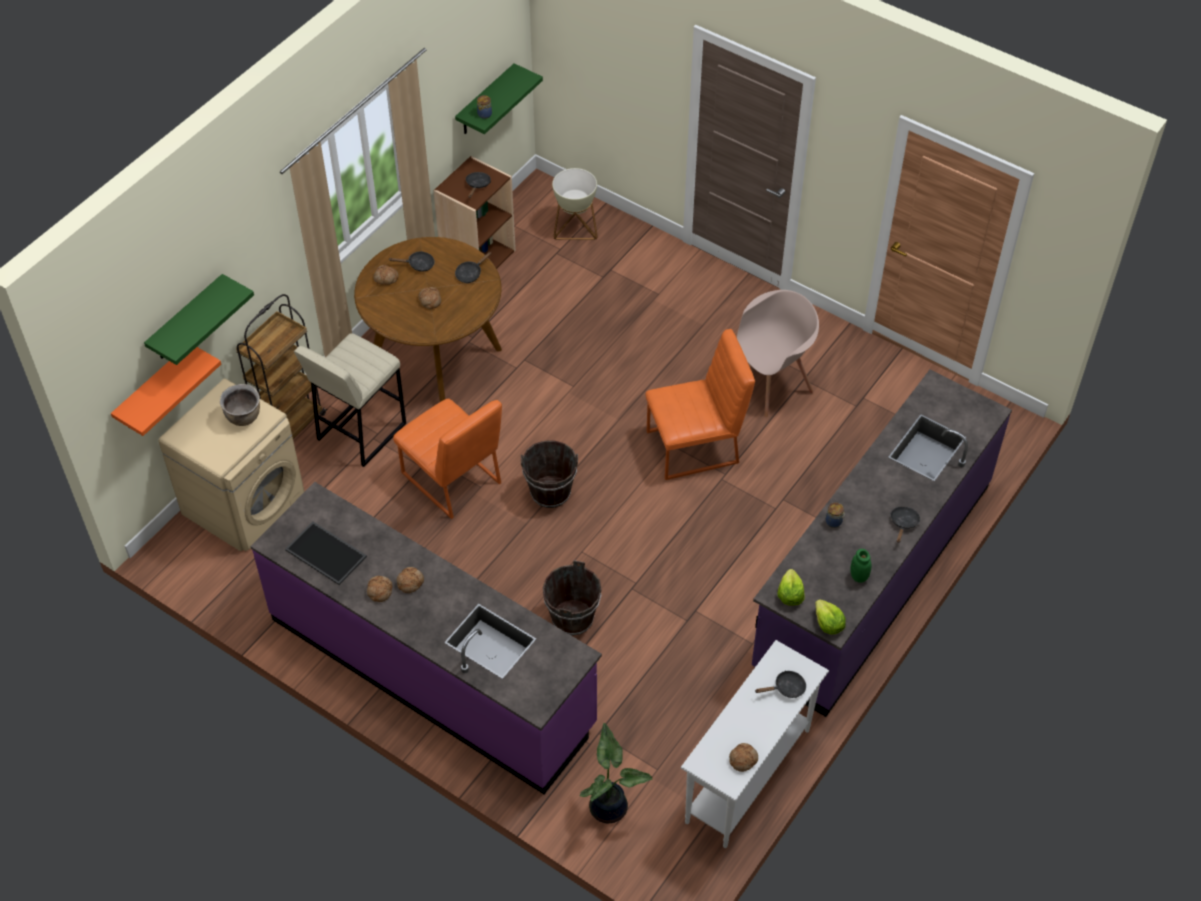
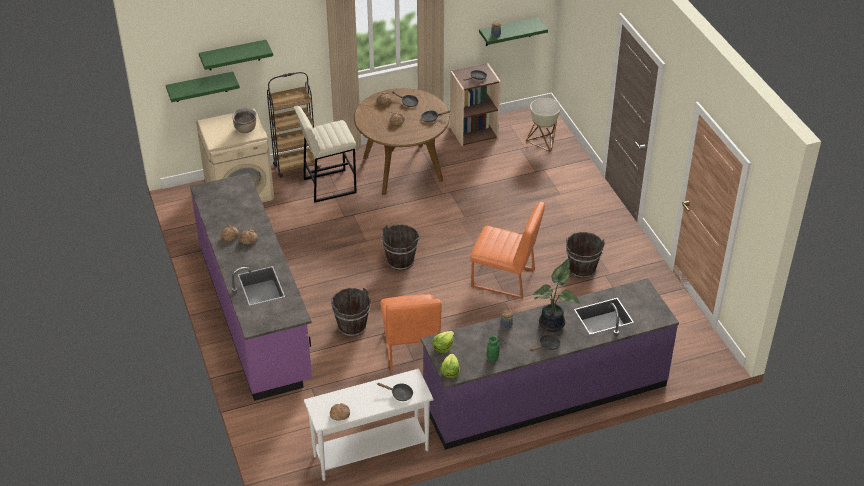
camera: 35 degrees right, 10 degrees down
(154, 389) = (200, 87): orange shelf -> green shelf
(327, 553) = (222, 206): tray -> none
(452, 480) = (354, 230): orange chair -> orange chair (410, 350)
(610, 806) = (282, 425): potted plant -> potted plant (553, 323)
(771, 385) = (582, 269): beige chair -> brown bucket

